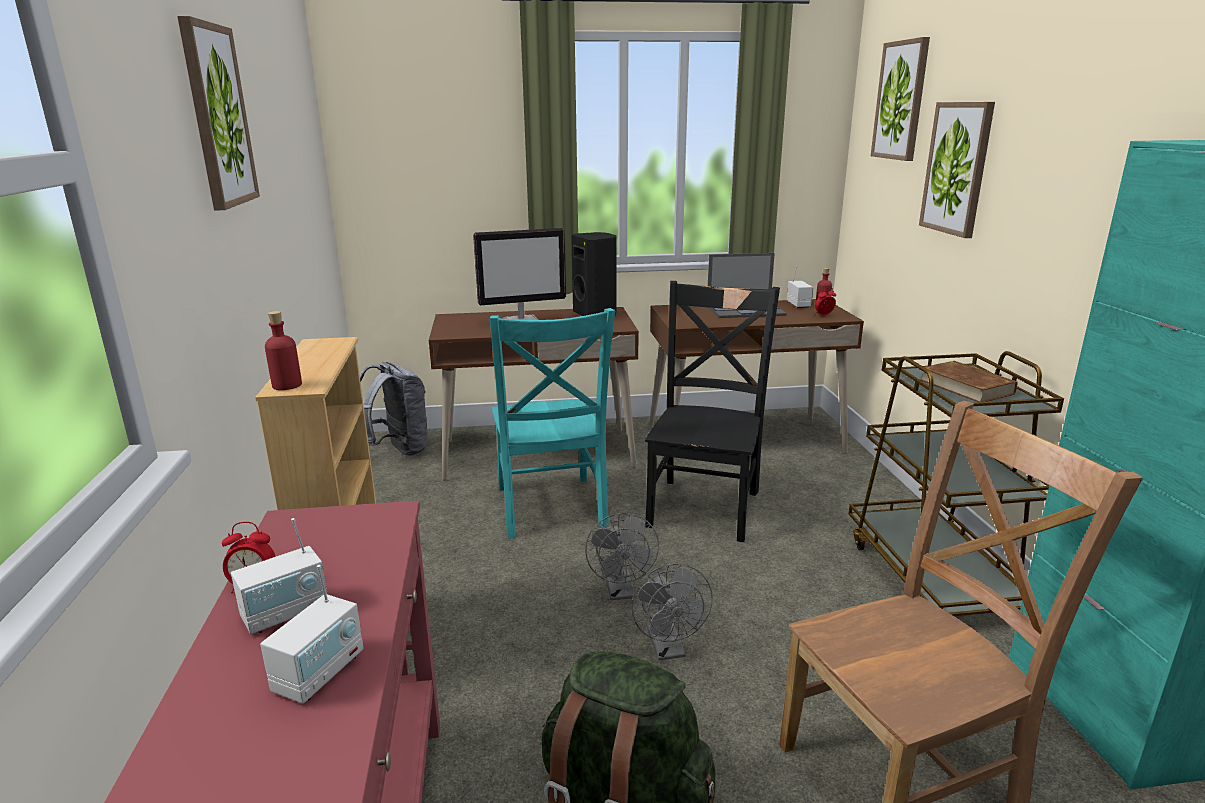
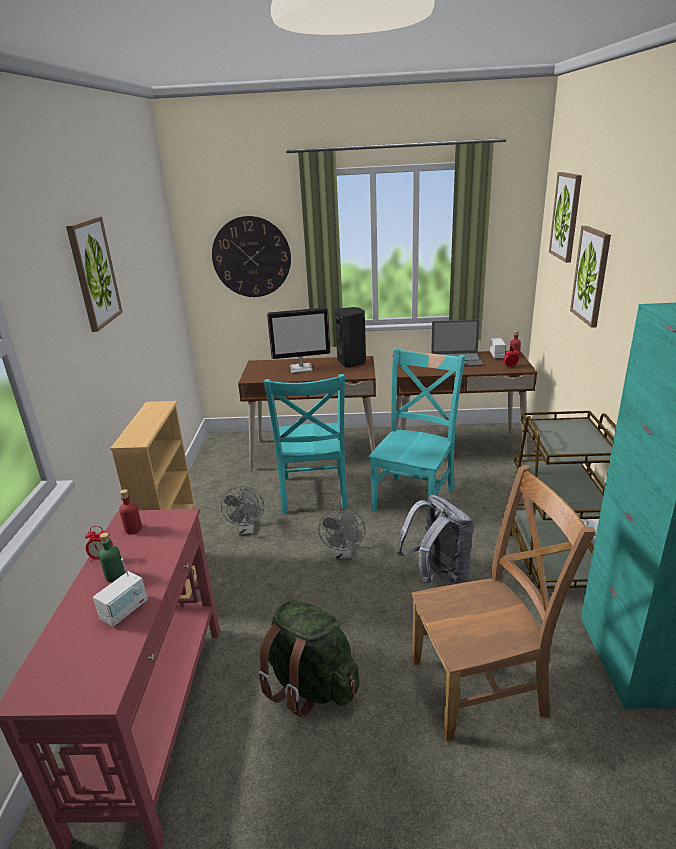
camera: 10 degrees right, 5 degrees up
(286, 613) = (115, 575): radio -> green bottle
(287, 385) = (128, 440): red bottle -> red bottle (133, 529)
(397, 450) = (226, 447): grey backpack -> grey backpack (437, 576)
(442, 158) = (251, 257): none -> wall clock
(668, 649) = (363, 595): grey fan -> grey fan (247, 530)
(705, 506) = (415, 497): black chair -> turquoise chair
(966, 387) = (570, 437): brown book -> none

